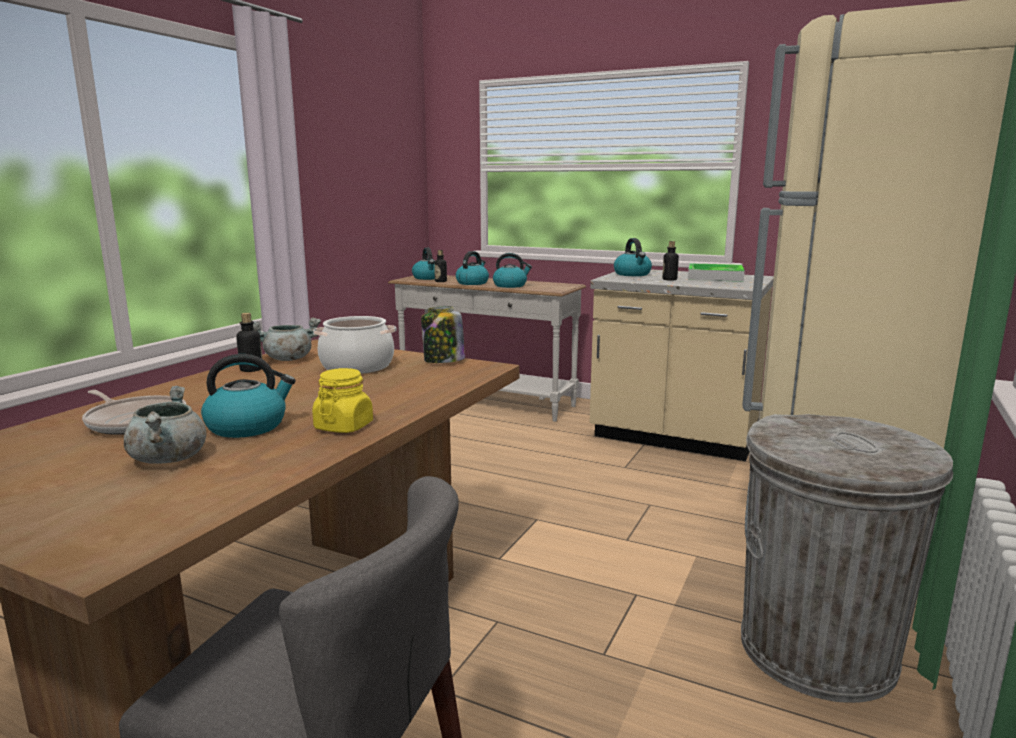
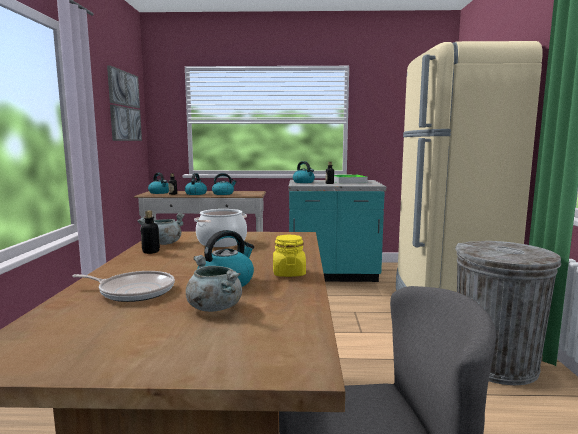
camera: 25 degrees left, 5 degrees down
(378, 149) = (124, 106): none -> picture
(443, 361) = (269, 234): jar -> none
(673, 438) = (332, 275): beige counter -> turquoise counter

